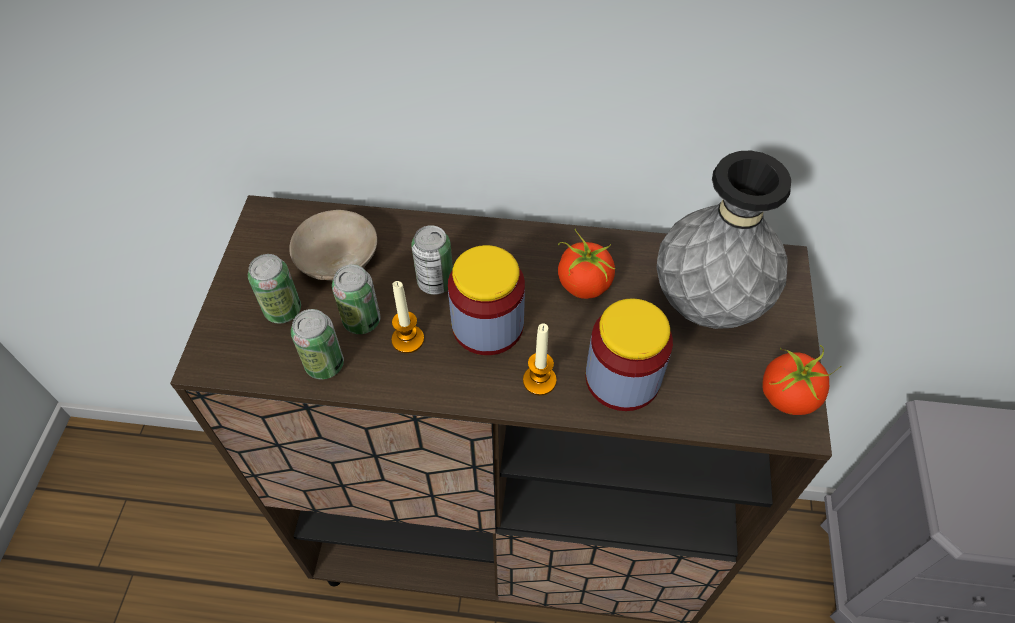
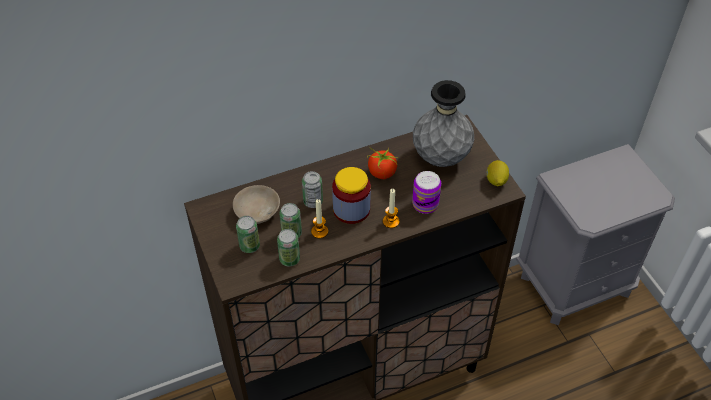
camera: 30 degrees left, 5 degrees down
(622, 378) = (425, 204): jar -> can
(787, 396) = (496, 181): tomato -> lemon

